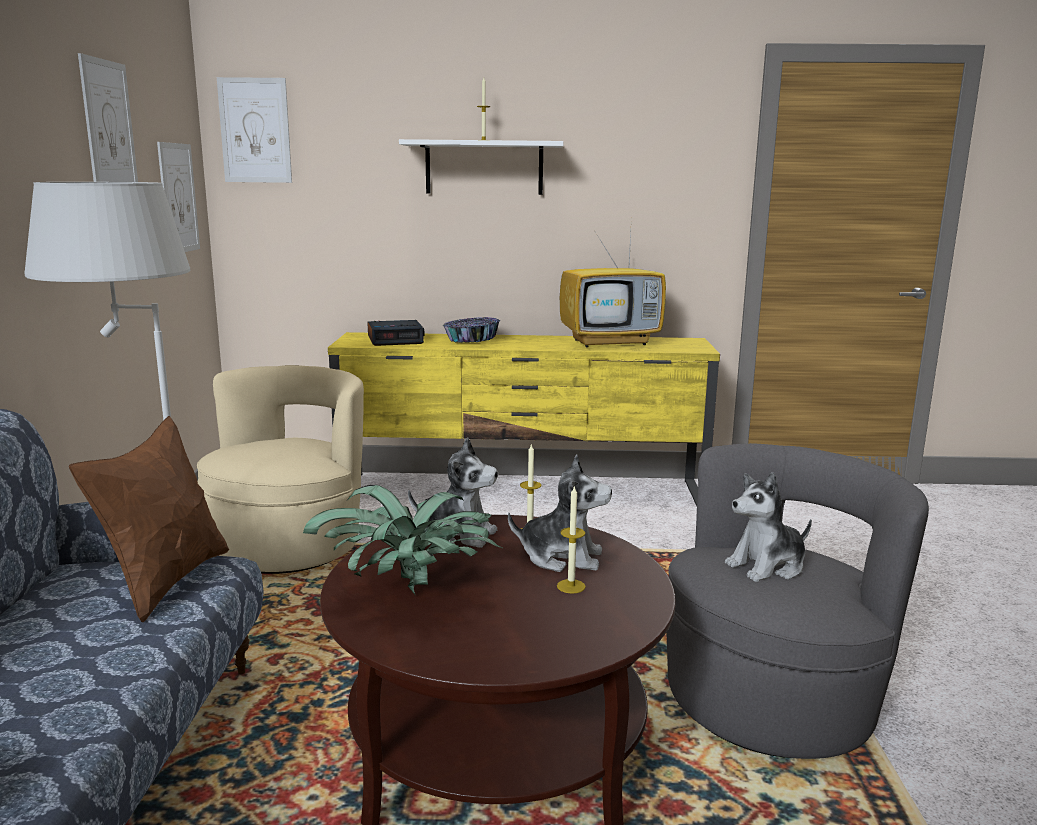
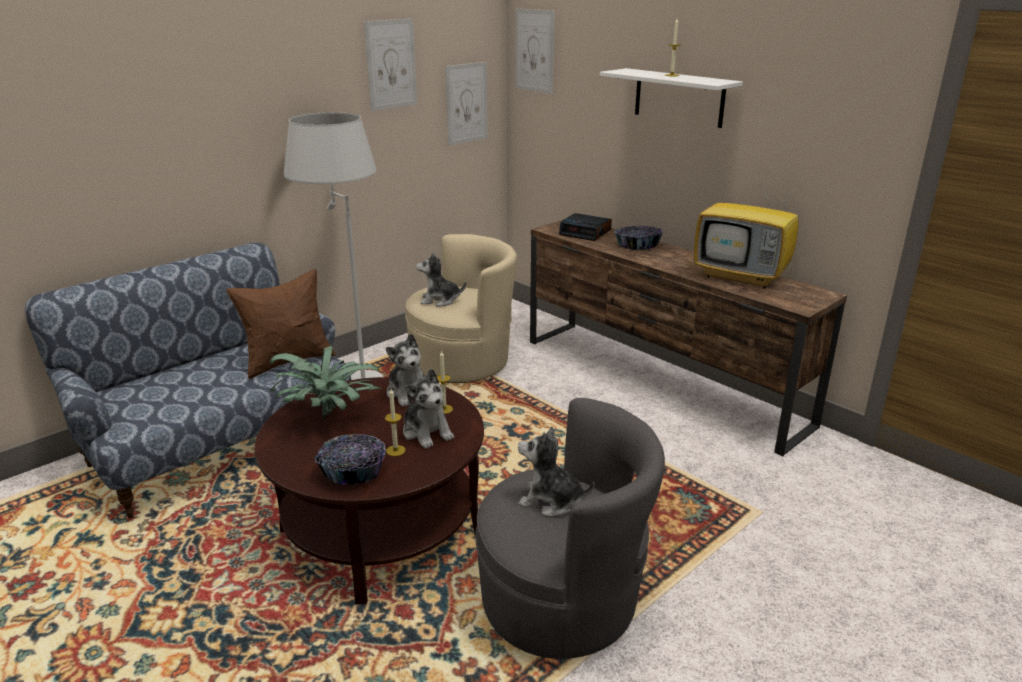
camera: 45 degrees right, 10 degrees up
(268, 456) = (439, 300): none -> plush toy
(523, 491) = (660, 381): yellow tv stand -> brown tv stand
(575, 625) = (353, 471): none -> bowl

